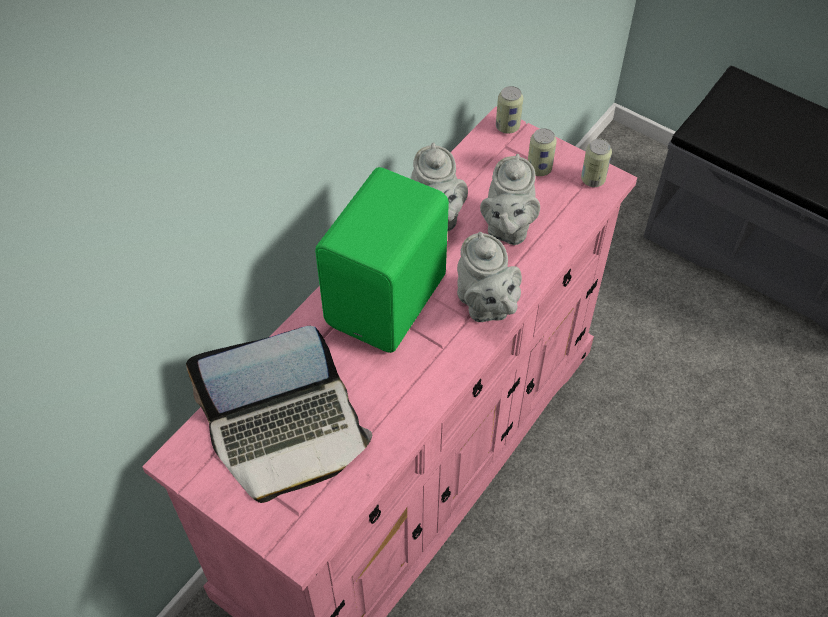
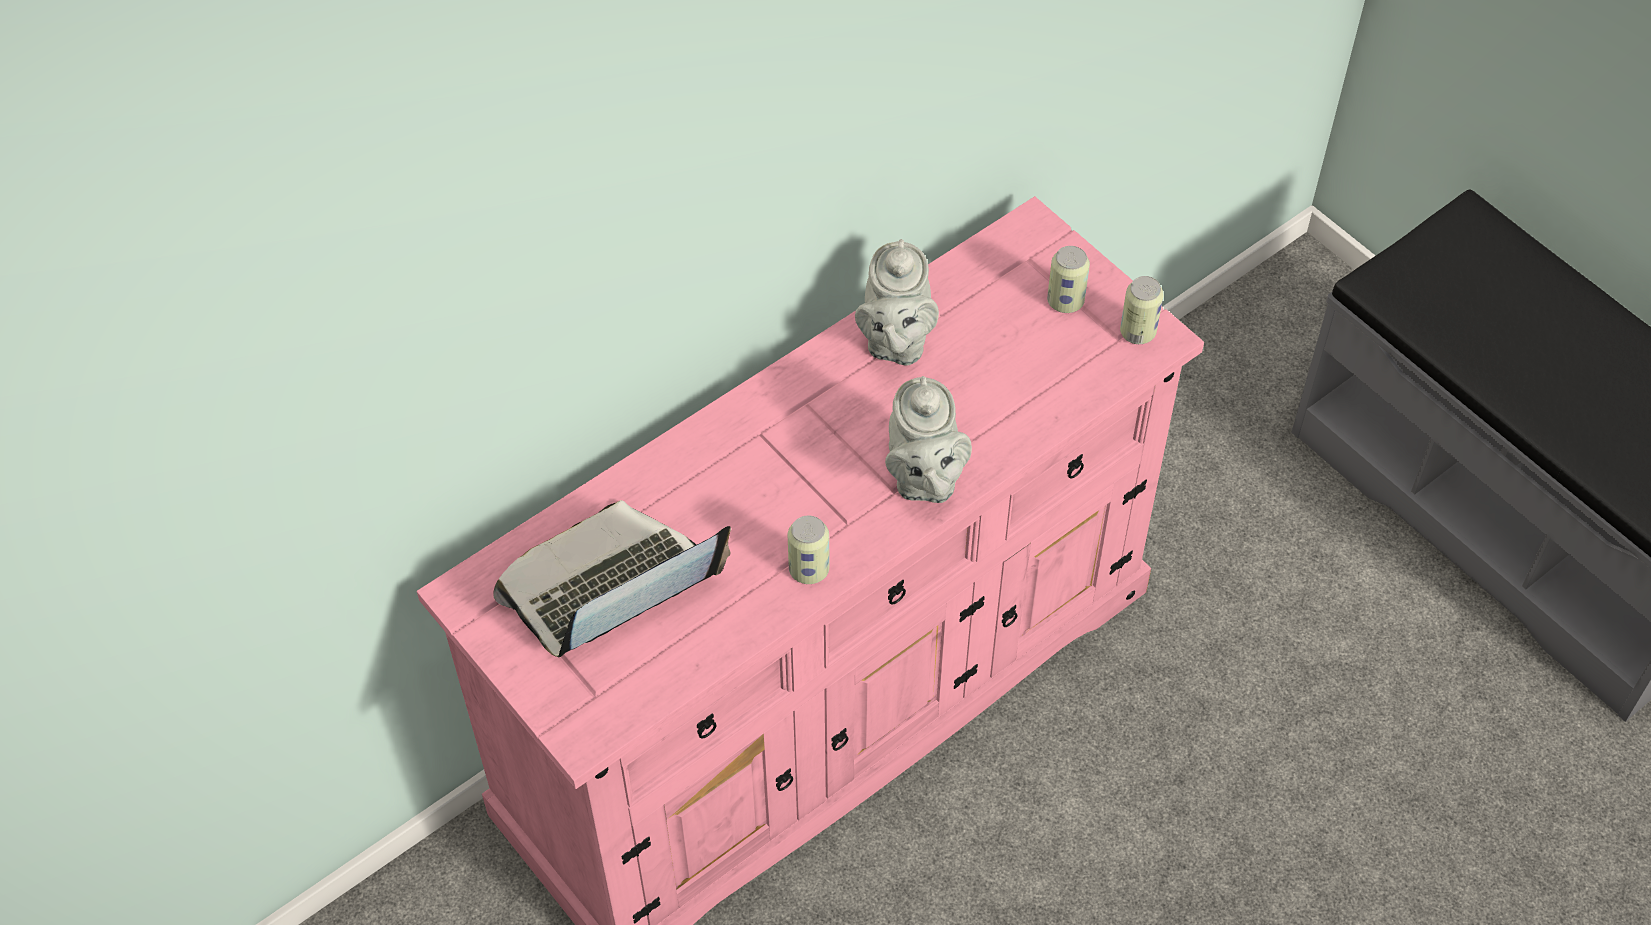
camera: 15 degrees right, 0 degrees up
(287, 433) = (610, 590): laptop -> laptop turned 150 degrees clockwise
(390, 300) = (796, 445): green speaker -> none
(507, 127) = (1041, 230): can -> can (809, 570)
(507, 228) = (990, 378): grey teapot -> none

